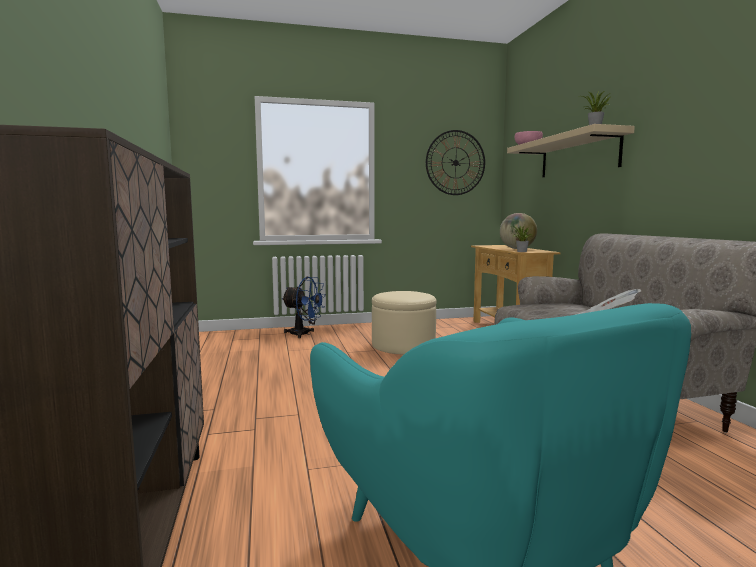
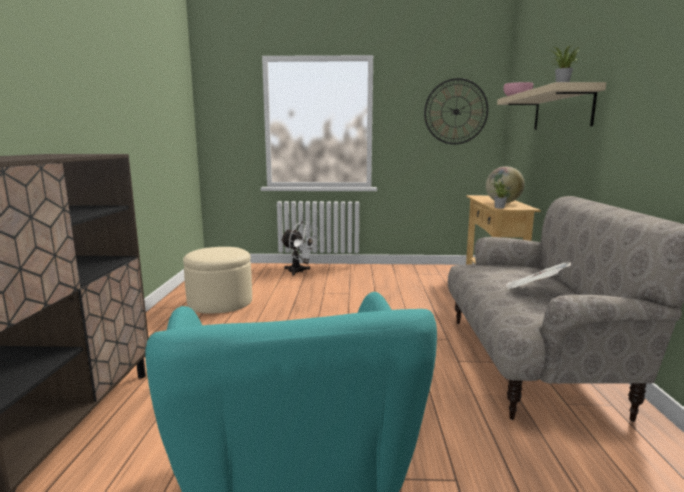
camera: 15 degrees right, 5 degrees up
(304, 334) = (300, 271): blue fan -> white fan
(403, 345) = (378, 290): beige ottoman -> beige ottoman (220, 302)

